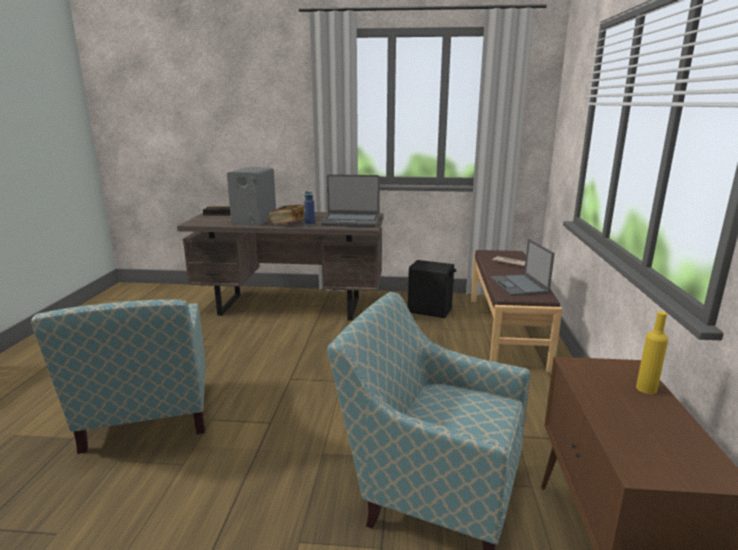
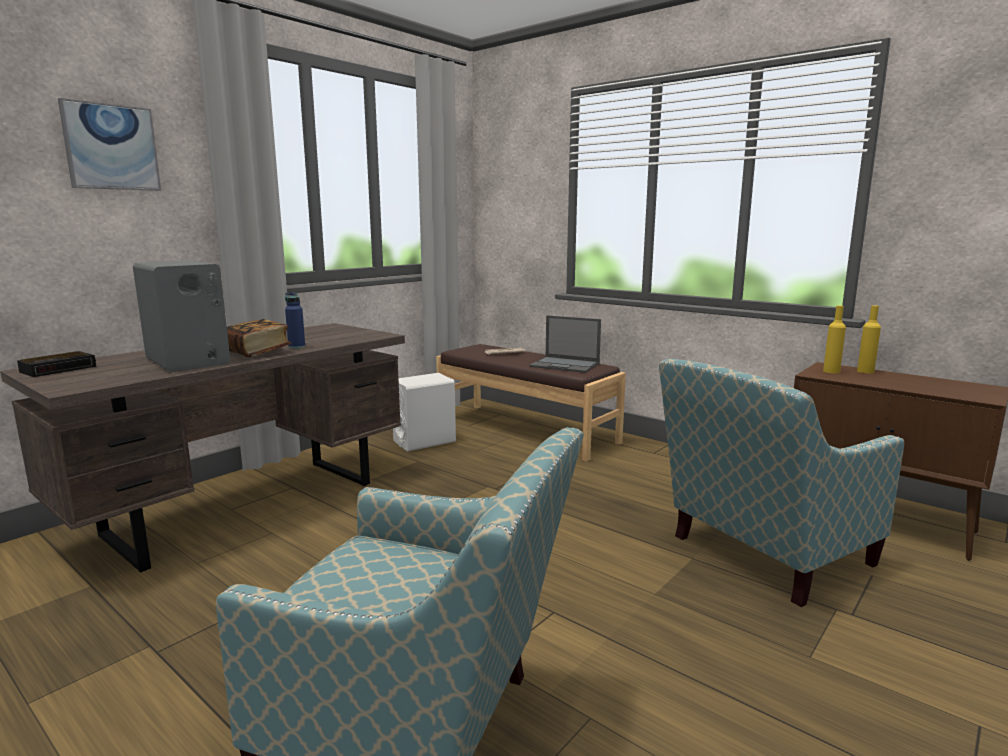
camera: 55 degrees left, 5 degrees down
(270, 103) = (111, 147): none -> picture
(350, 221) = (336, 335): laptop -> none
(430, 310) = (424, 441): black speaker -> white speaker
(606, 371) = (831, 371): none -> yellow bottle

